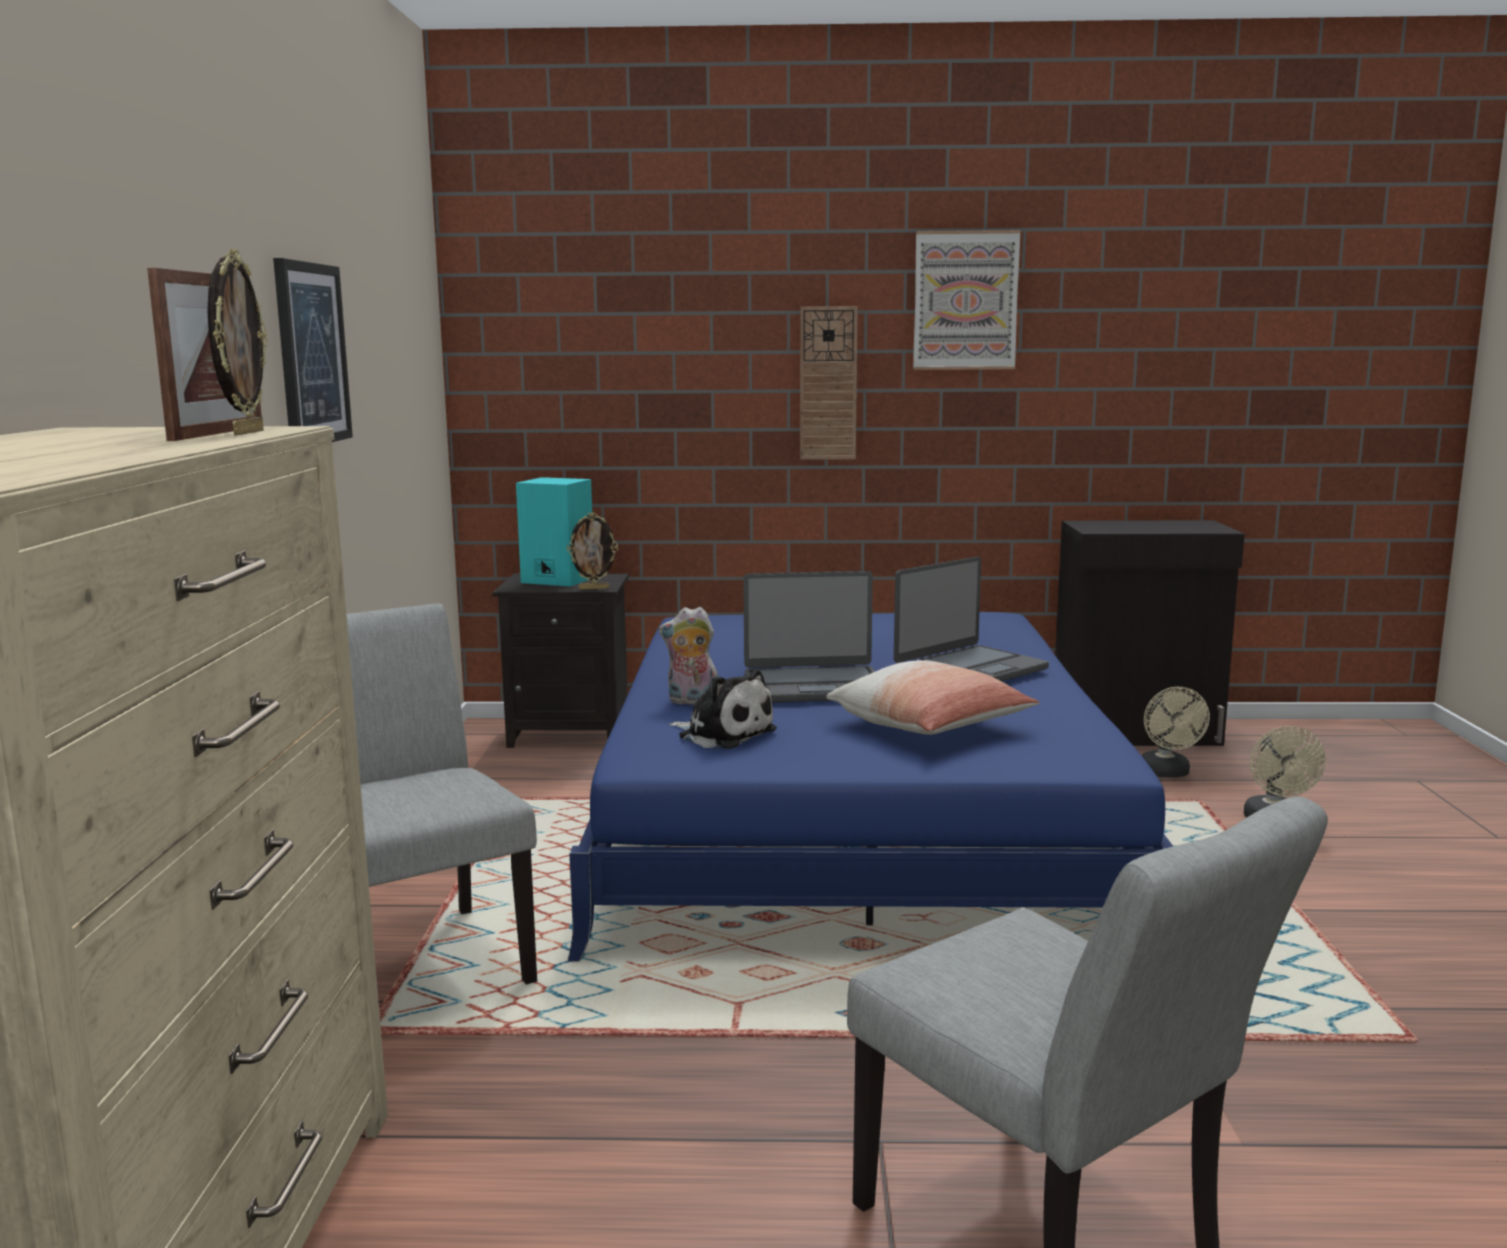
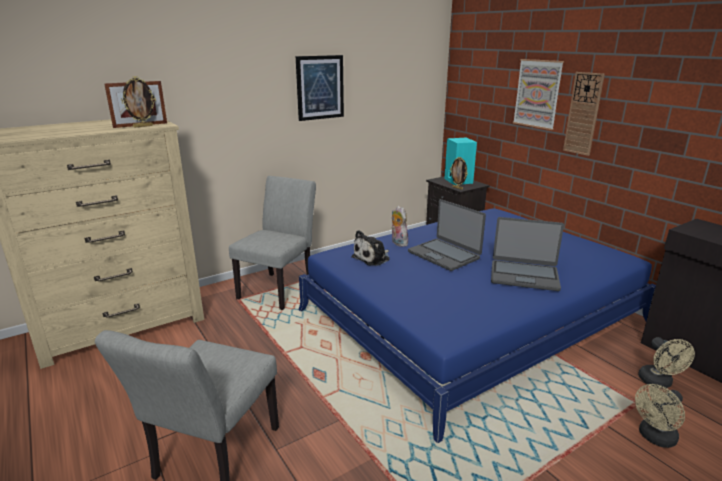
camera: 55 degrees right, 10 degrees up
(723, 734) = (372, 258): plush toy -> plush toy turned 45 degrees clockwise
(931, 727) = (435, 289): pillow -> none
(965, 301) = (666, 75): picture -> picture (537, 93)
(1167, 773) = (658, 383): beige fan -> beige fan turned 60 degrees counterclockwise

